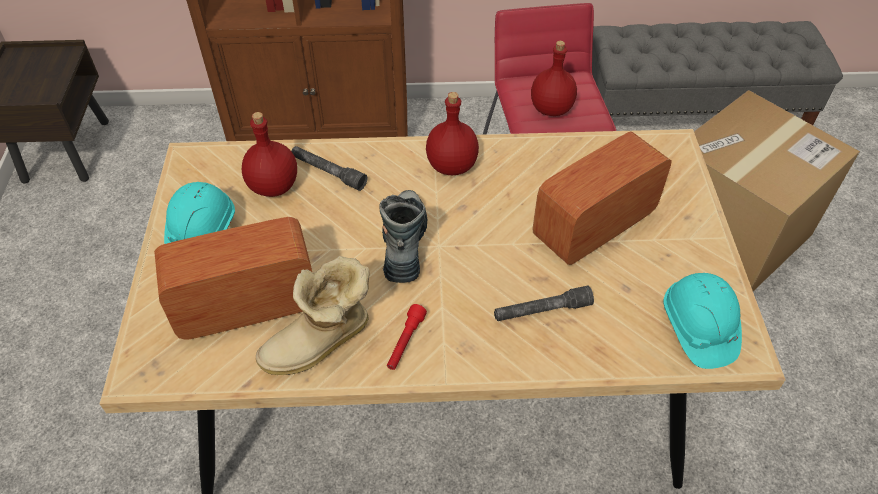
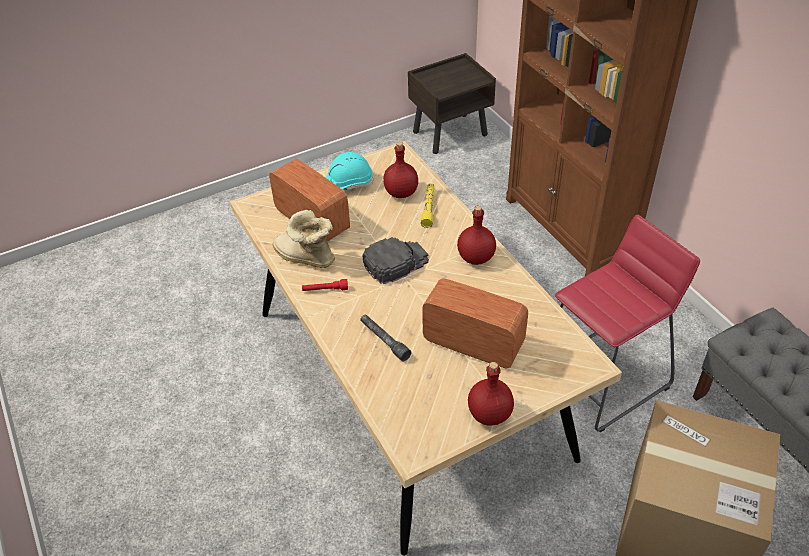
camera: 65 degrees right, 5 degrees down
(328, 172) = (428, 208): grey flashlight -> yellow flashlight
(404, 244) = (395, 262): boot -> black cap
(550, 108) = (602, 298): red bottle -> red bottle (489, 413)
(697, 329) = (418, 422): turquoise hard hat -> none

